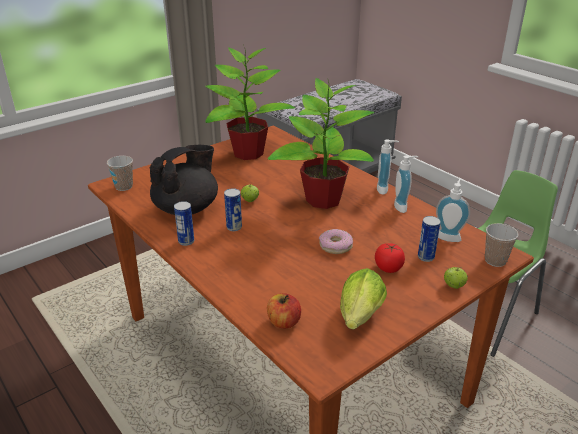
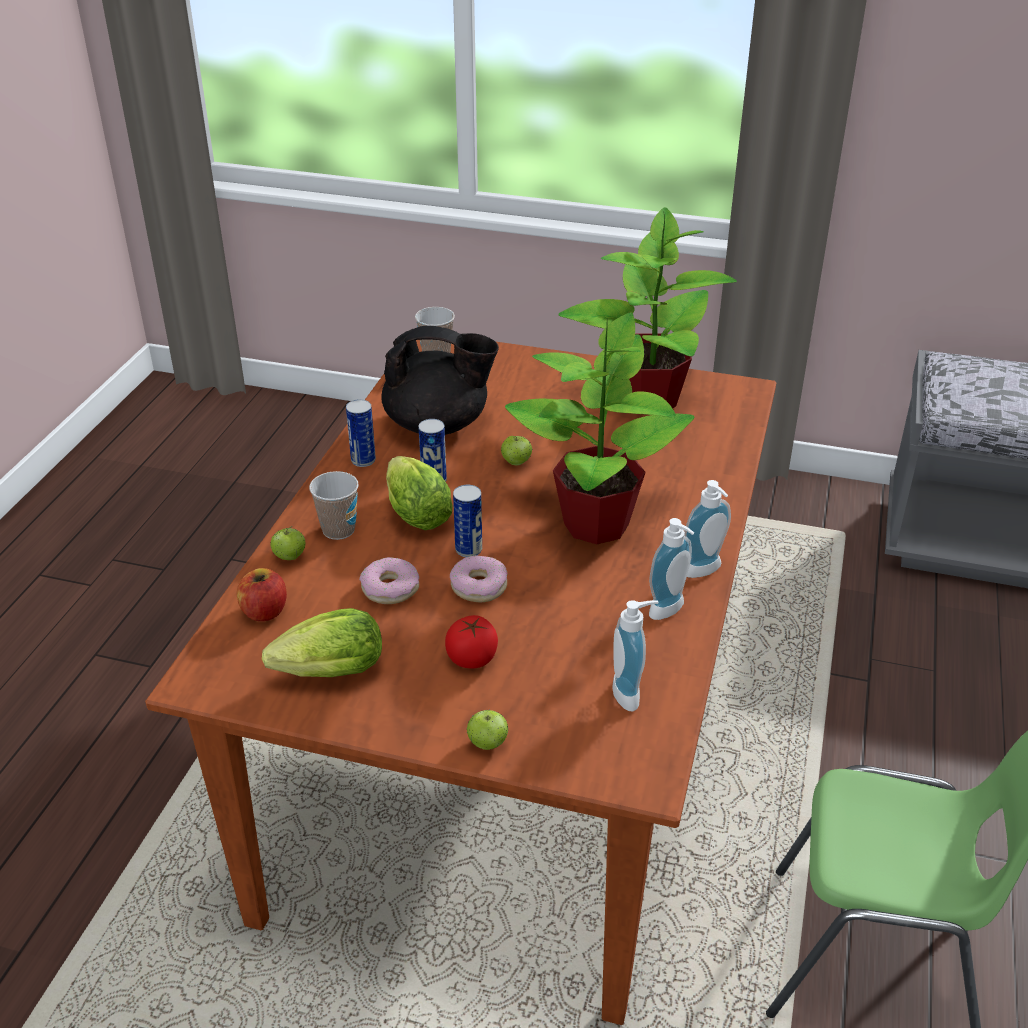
camera: 55 degrees right, 5 degrees up
(243, 296) = (289, 557): none -> apple
(253, 242) = (414, 512): none -> lettuce
(309, 272) = (390, 588): none -> donut
(426, 257) = (541, 687): can -> can (468, 550)
(495, 261) = (610, 771): cup -> cup (338, 530)

